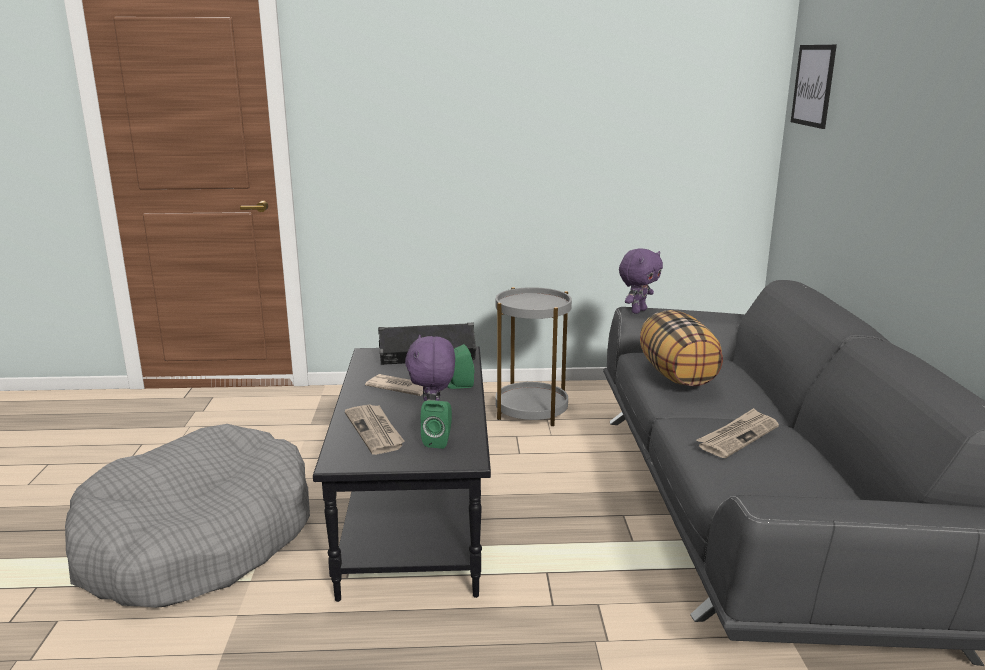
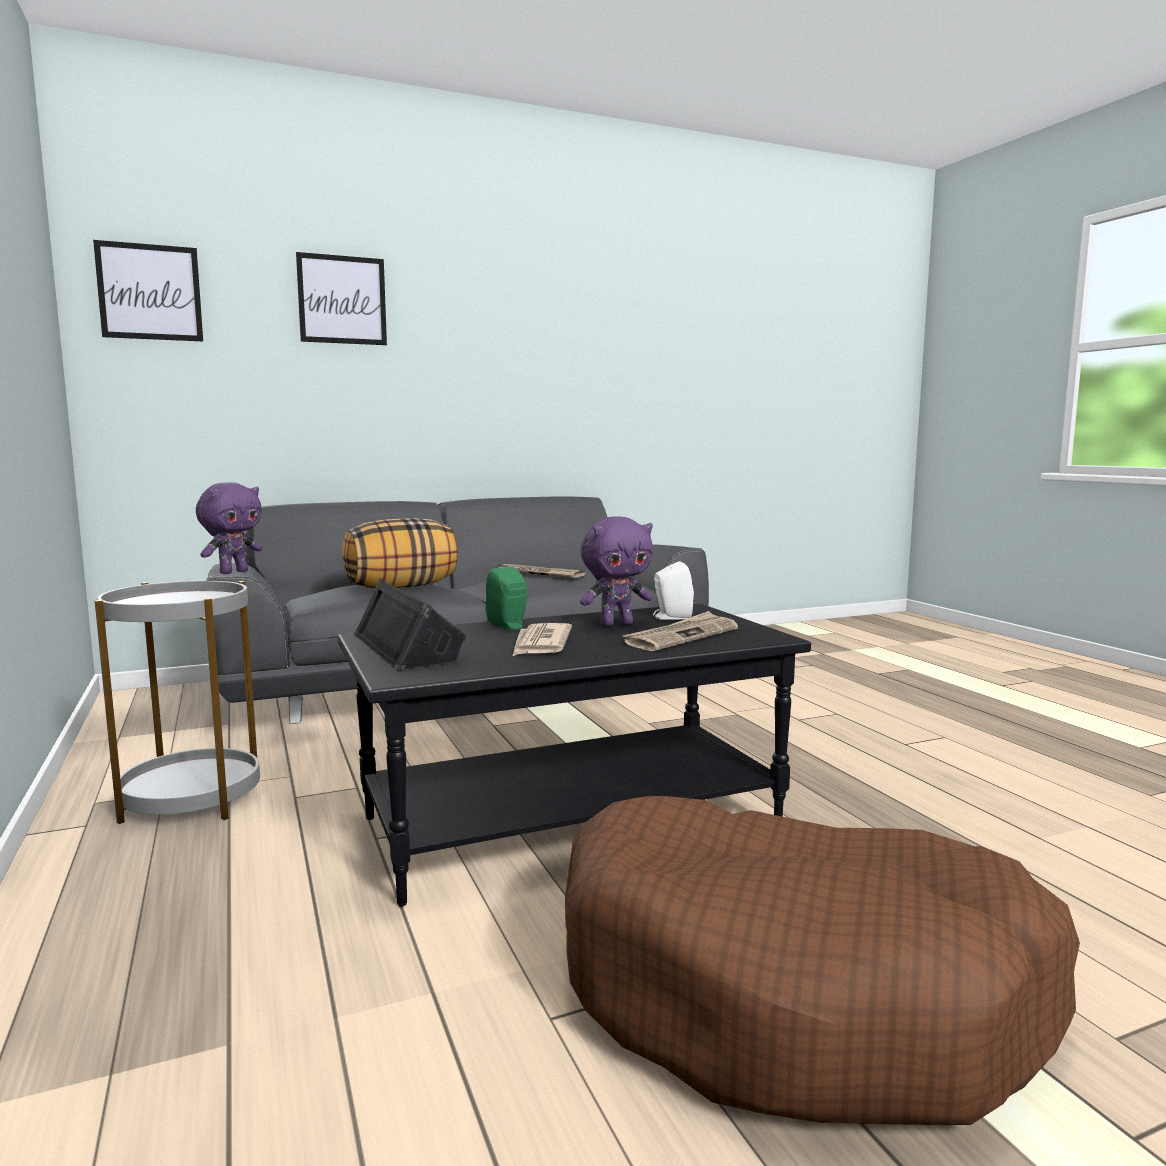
camera: 110 degrees left, 10 degrees down
(197, 540) = (795, 990): grey dog bed -> brown dog bed
(438, 441) = (670, 617): green speaker -> white speaker
(638, 311) = (233, 572): purple plush toy -> purple plush toy turned 105 degrees clockwise
(897, 89) = (342, 300): none -> picture

